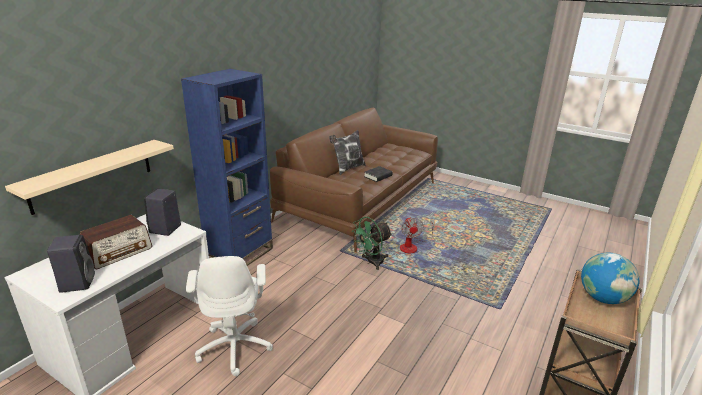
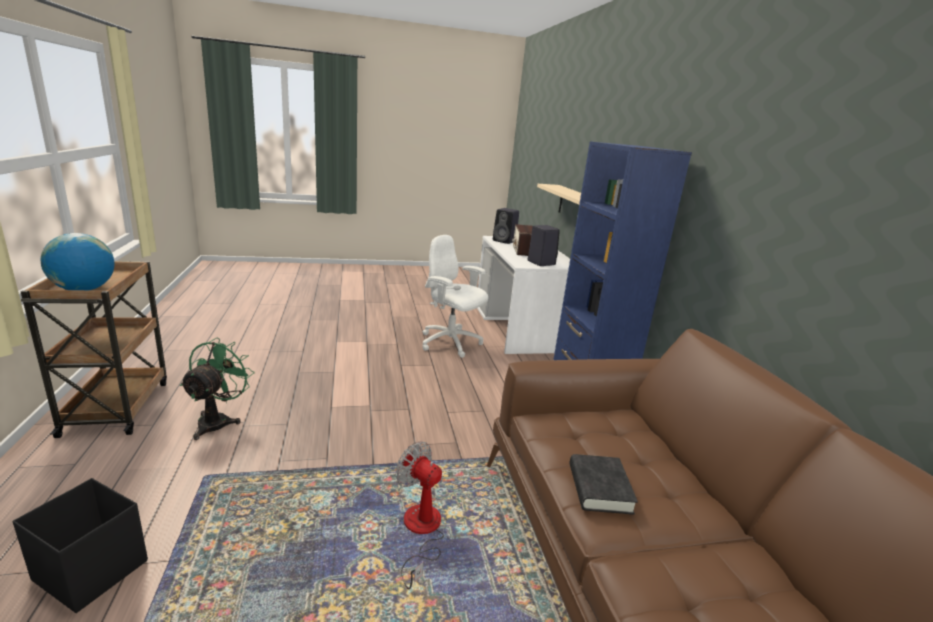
camera: 135 degrees right, 5 degrees down
(347, 168) = (691, 485): pillow -> none
(371, 262) = (447, 461): green fan -> green fan (218, 421)
(547, 289) = (91, 569): none -> black storage box

